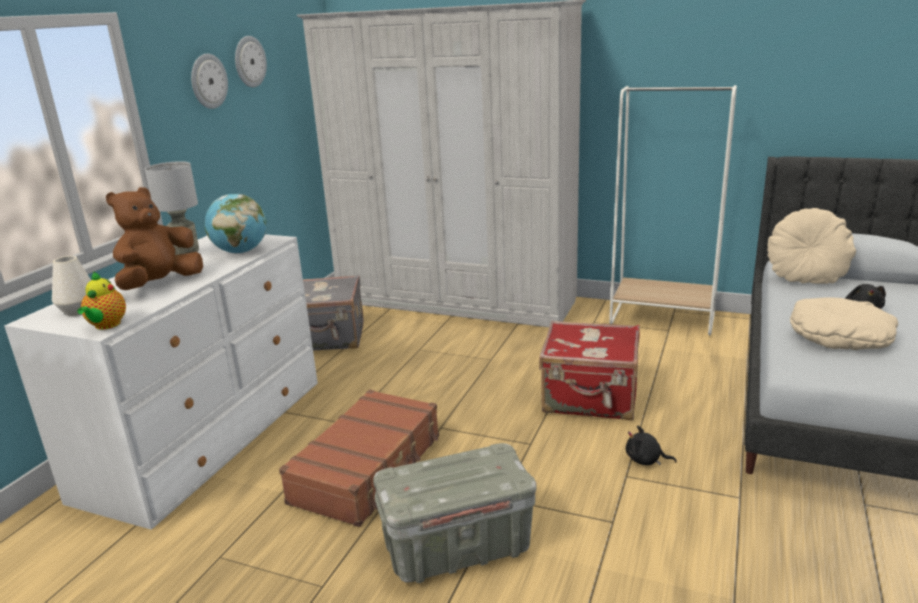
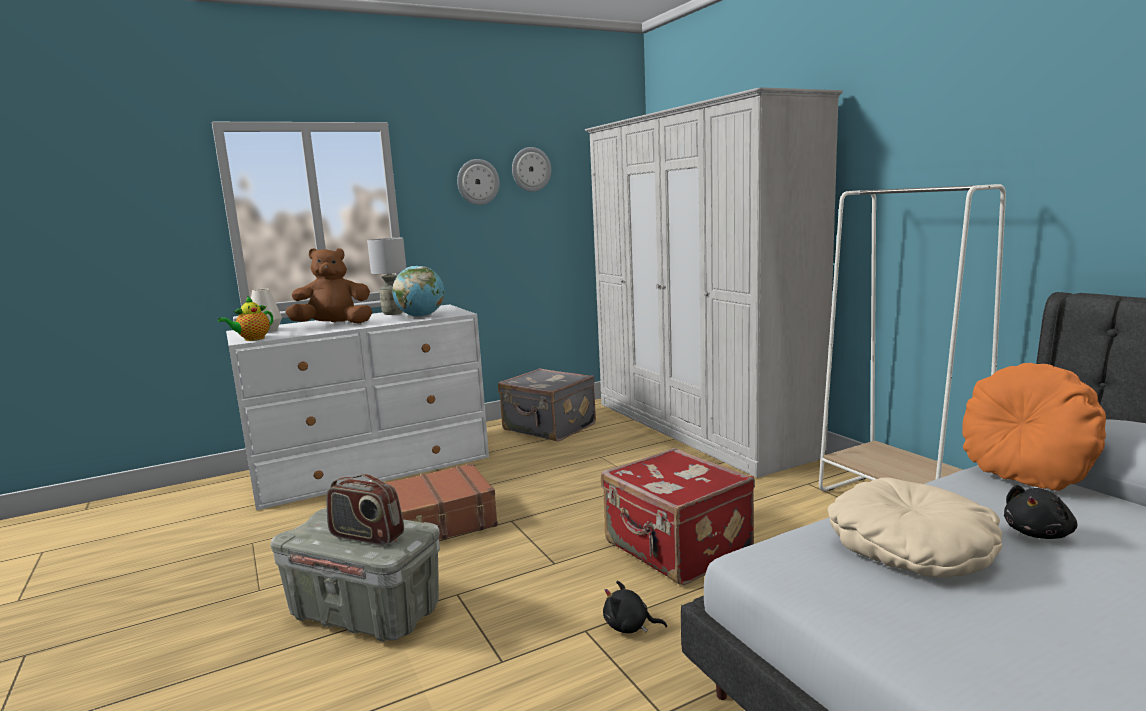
camera: 40 degrees right, 10 degrees down
(474, 475) = (366, 536): none -> radio
(645, 460) = (629, 627): black plush toy -> black plush toy turned 45 degrees counterclockwise
(805, 280) = (1024, 478): beige pillow -> orange pillow

